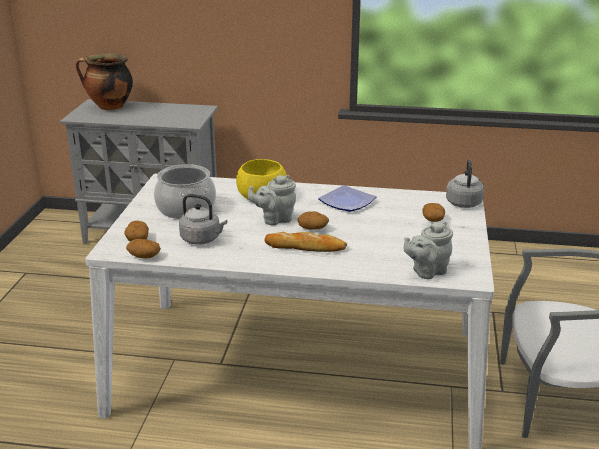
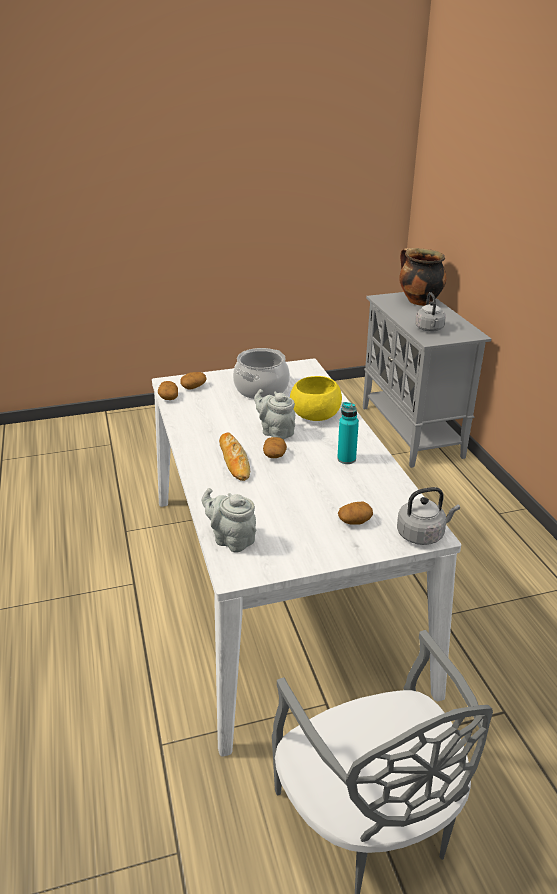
camera: 65 degrees right, 5 degrees up
(202, 239) = (212, 411): grey kettle -> grey kettle (429, 329)
(346, 202) = (346, 459): plate -> turquoise bottle

